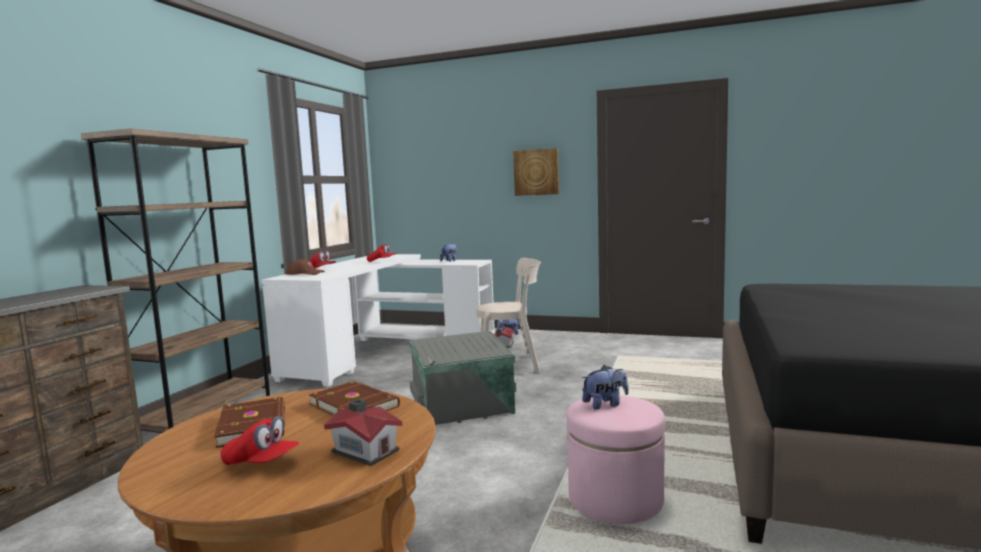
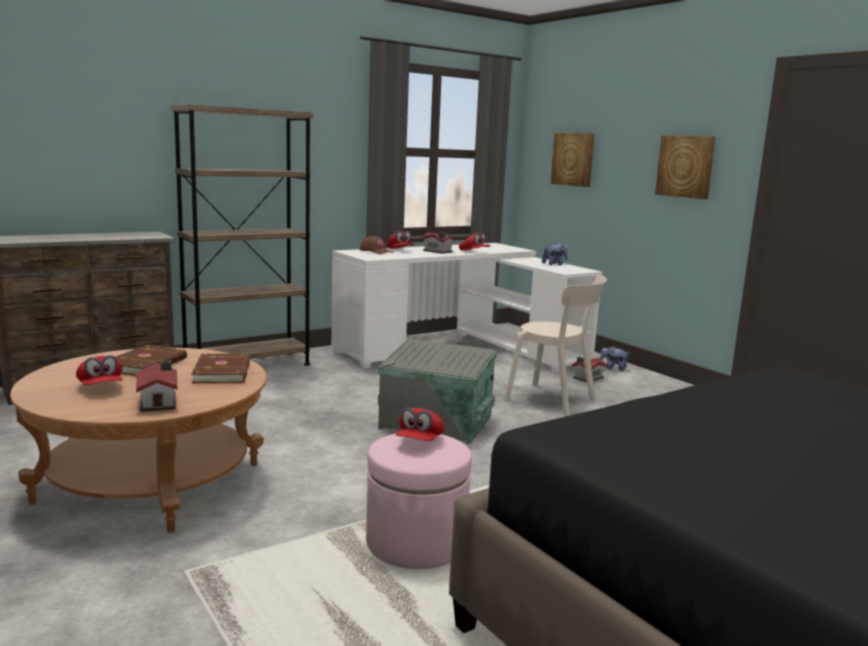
camera: 35 degrees right, 5 degrees up
(354, 265) = (437, 251): none -> toy house
(430, 177) = (573, 159): none -> picture
(605, 404) = (419, 441): plush toy -> red cap

